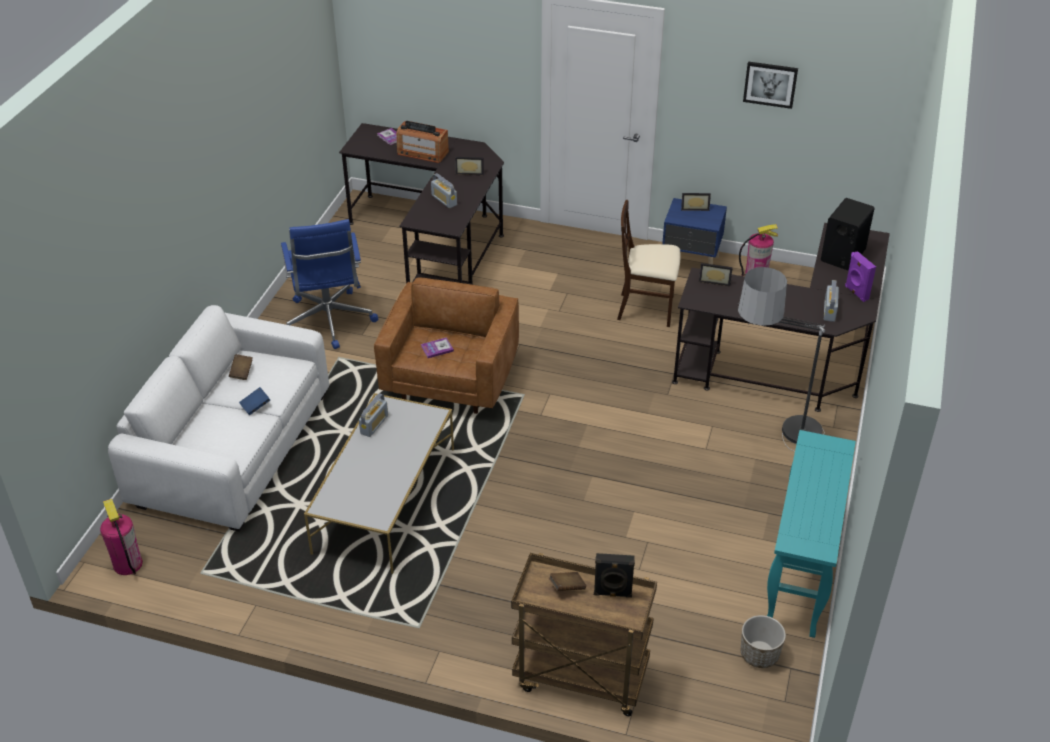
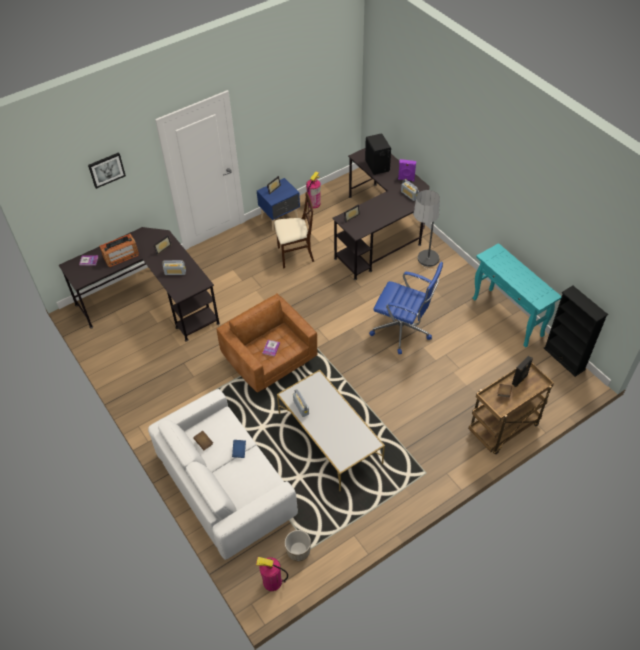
camera: 50 degrees left, 10 degrees up
(329, 321) = (167, 385): blue office chair -> blue office chair (403, 330)
(646, 309) = (295, 255): beige chair -> beige chair turned 150 degrees counterclockwise
(759, 654) = (538, 359): planter -> planter (298, 551)
(770, 84) = (291, 100): picture -> picture (106, 169)
(797, 687) = (564, 359): none -> black bookcase

